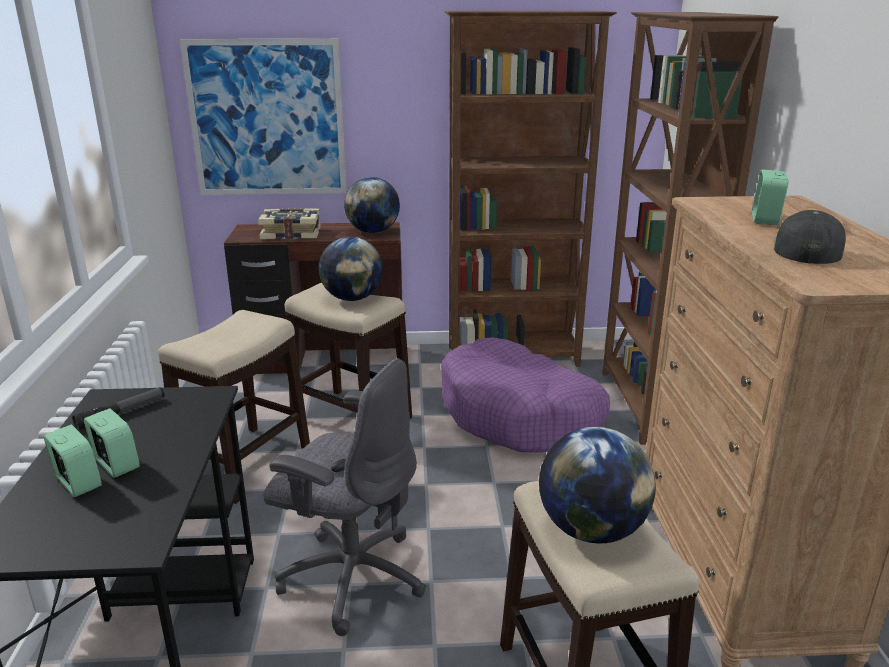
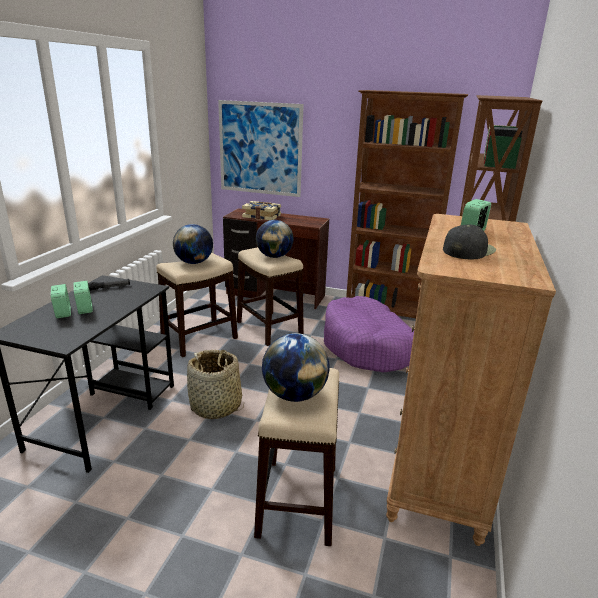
camera: 20 degrees right, 0 degrees up
(351, 576) = (216, 406): grey office chair -> basket
(373, 232) = (308, 221): globe -> globe (194, 262)

